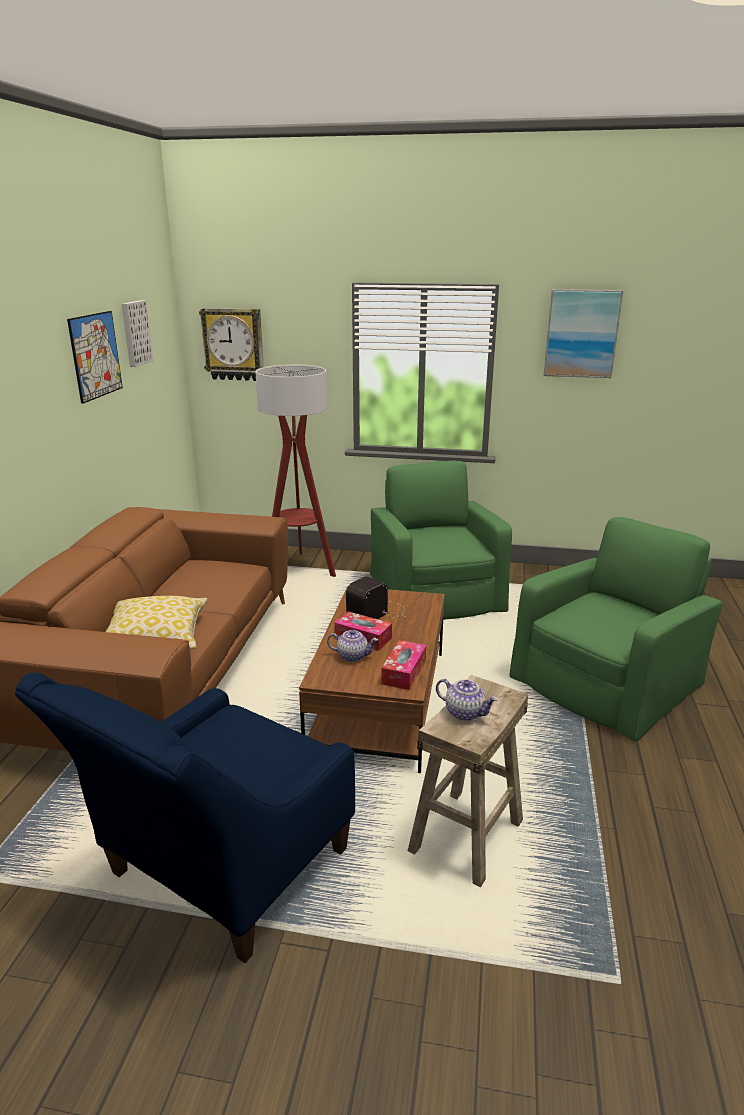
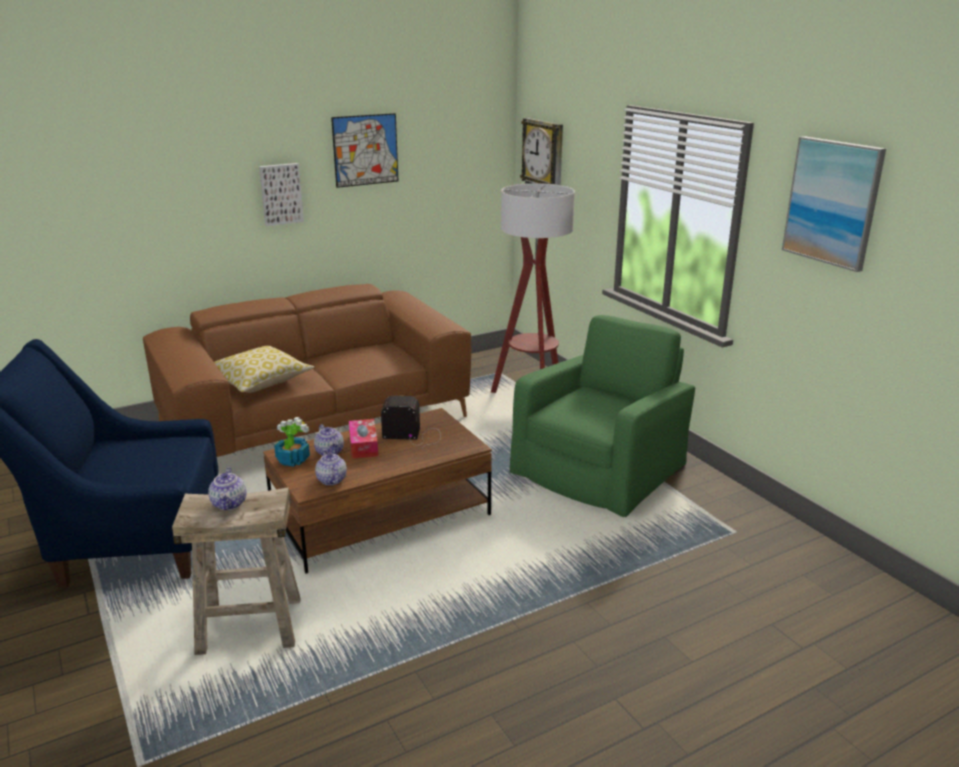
camera: 50 degrees right, 0 degrees up
(135, 333) = (431, 135): picture -> picture (280, 194)
(340, 678) = (293, 460): none -> potted plant
(404, 672) = (331, 480): tissue box -> teapot
(607, 679) = (581, 622): green armchair -> none

